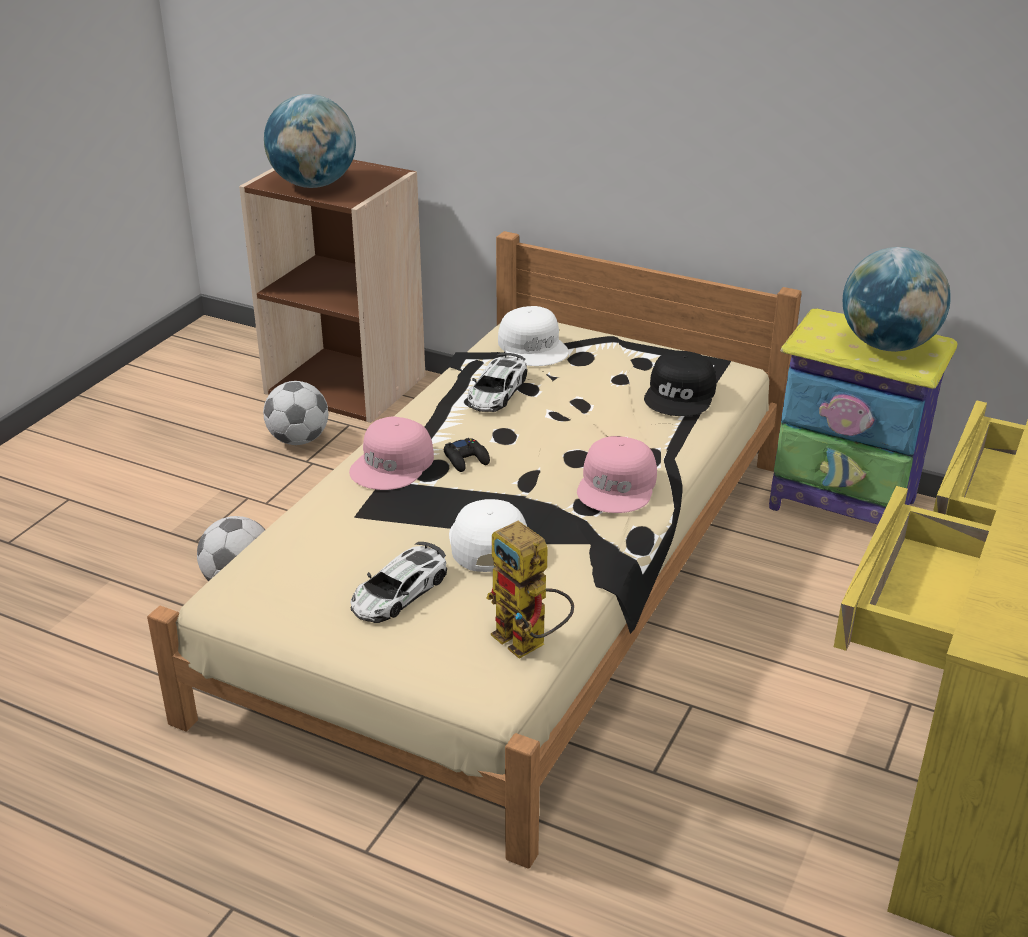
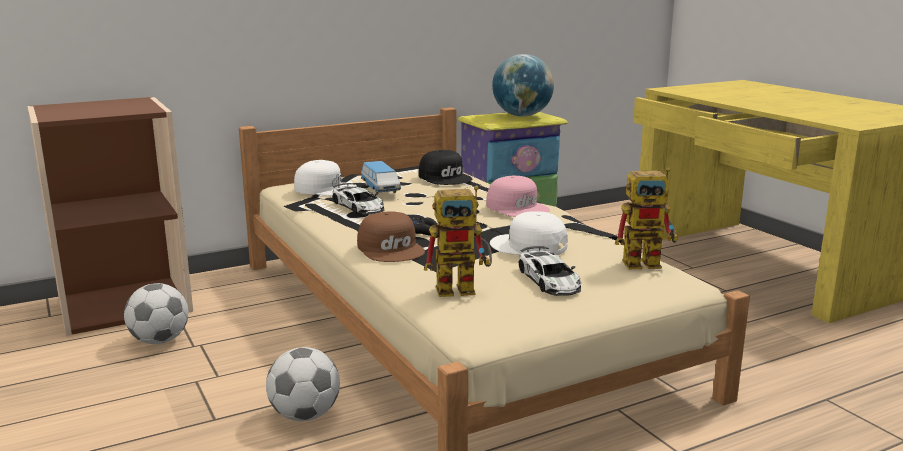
camera: 55 degrees left, 15 degrees down
(313, 185) = (97, 111): globe -> none
(324, 549) = (464, 288): none -> toy robot
(393, 465) = (391, 249): pink cap -> brown cap
(572, 377) = (380, 189): none -> toy car

